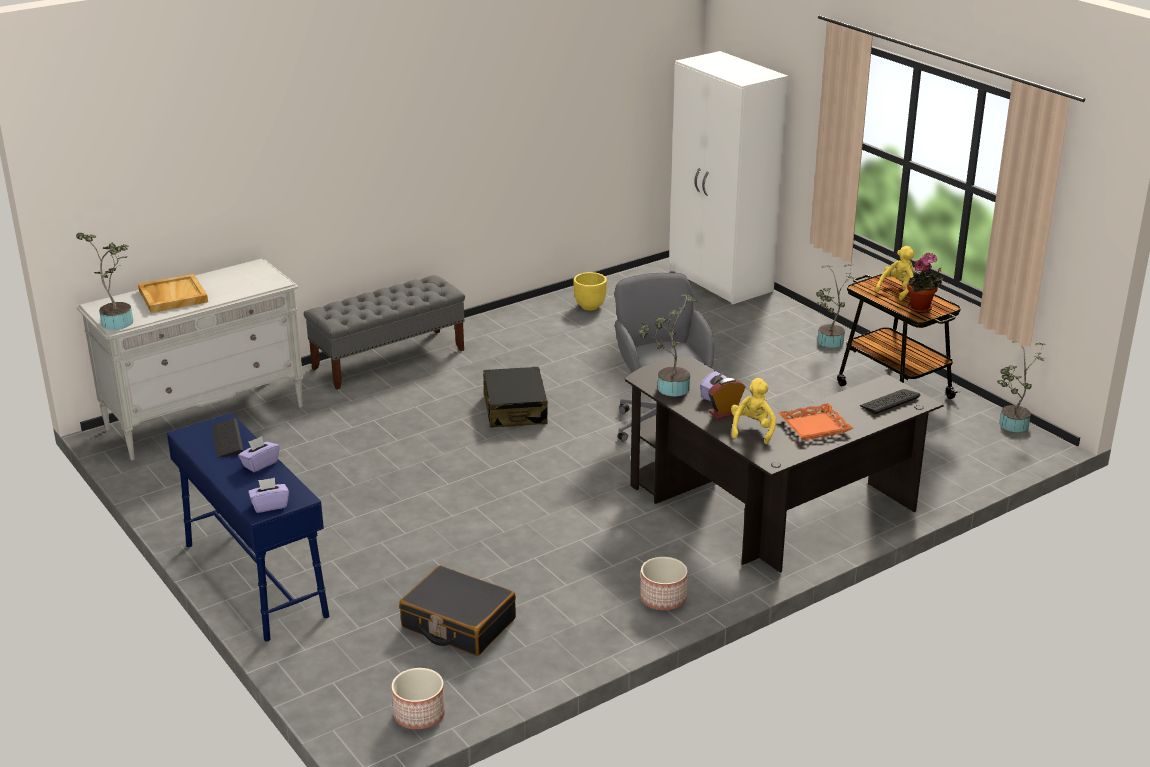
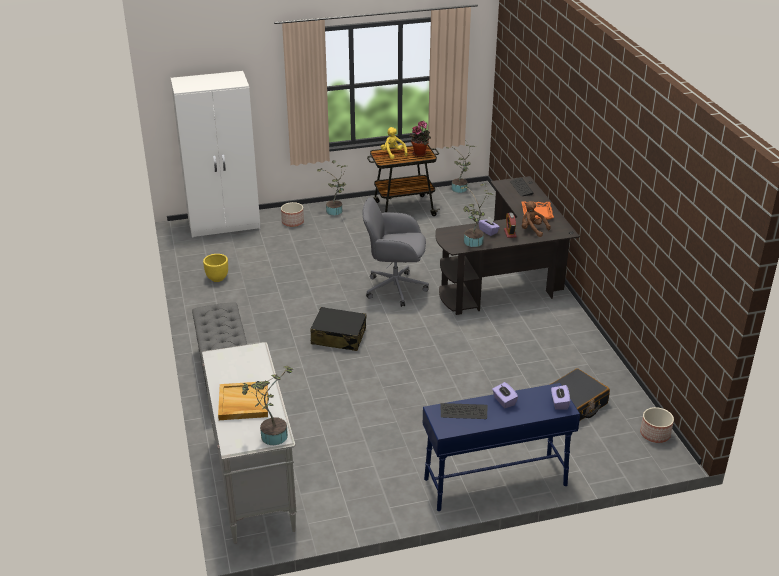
camera: 70 degrees left, 5 degrees up
(662, 599) = (574, 330): planter -> planter (292, 222)
(752, 430) = (532, 230): yellow plush toy -> brown plush toy

